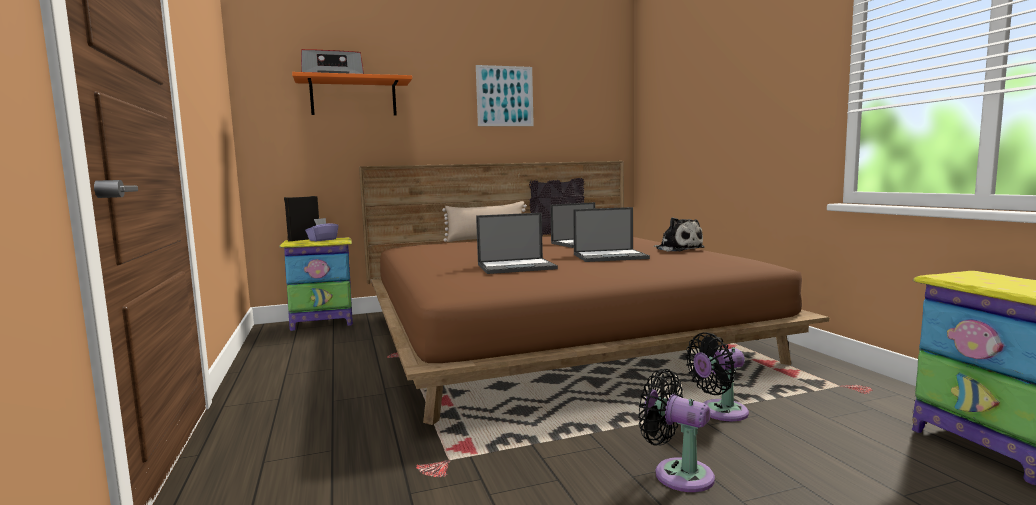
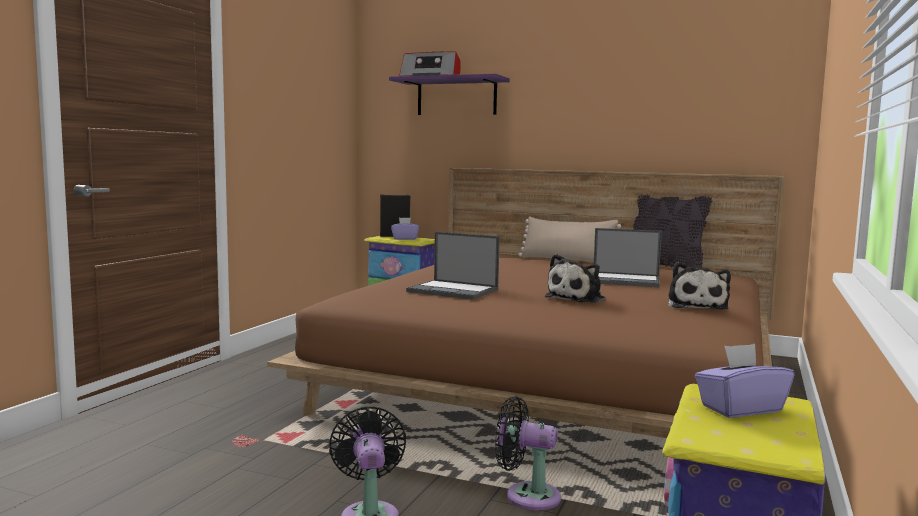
camera: 40 degrees right, 0 degrees up
(353, 98) = (456, 97): orange shelf -> purple shelf
(505, 96) = (622, 89): picture -> none
(611, 256) = (578, 298): laptop -> plush toy
(989, 279) = (740, 408): none -> purple tissue box

